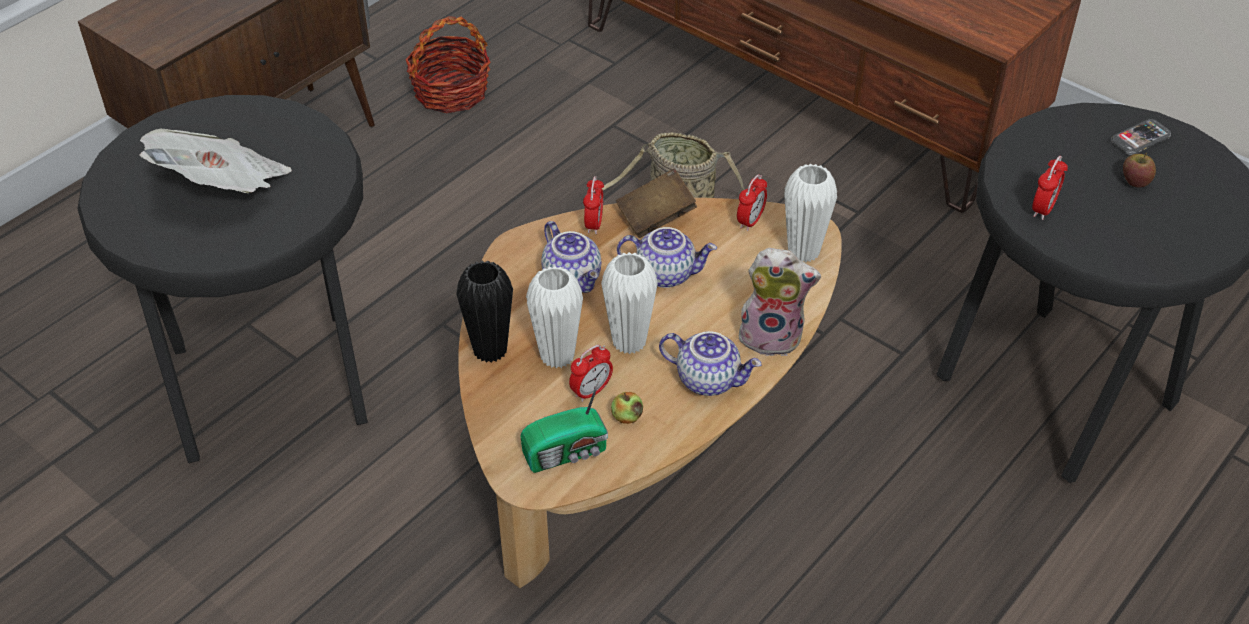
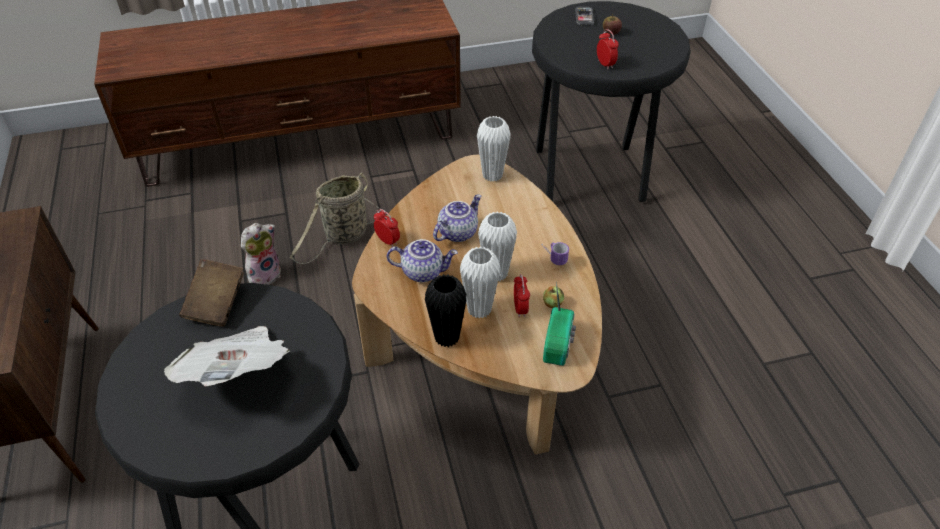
camera: 55 degrees left, 0 degrees up
(451, 92) = (118, 275): basket -> none
(656, 217) = (409, 214): brown book -> brown book (216, 304)
(709, 379) = (552, 256): teapot -> mug
(750, 221) = (450, 181): alarm clock -> none
(772, 336) = (542, 217): plush toy -> plush toy (265, 274)

